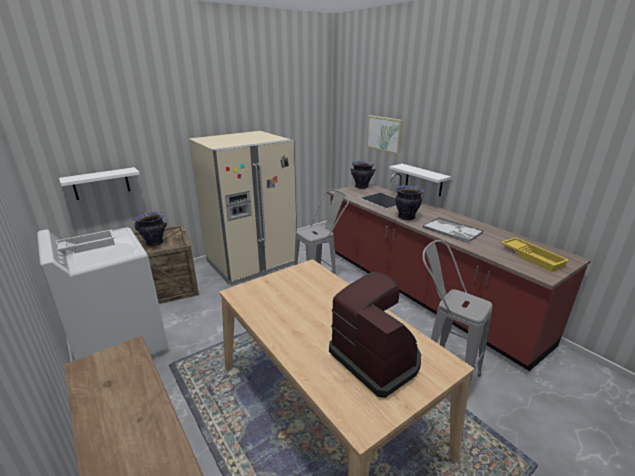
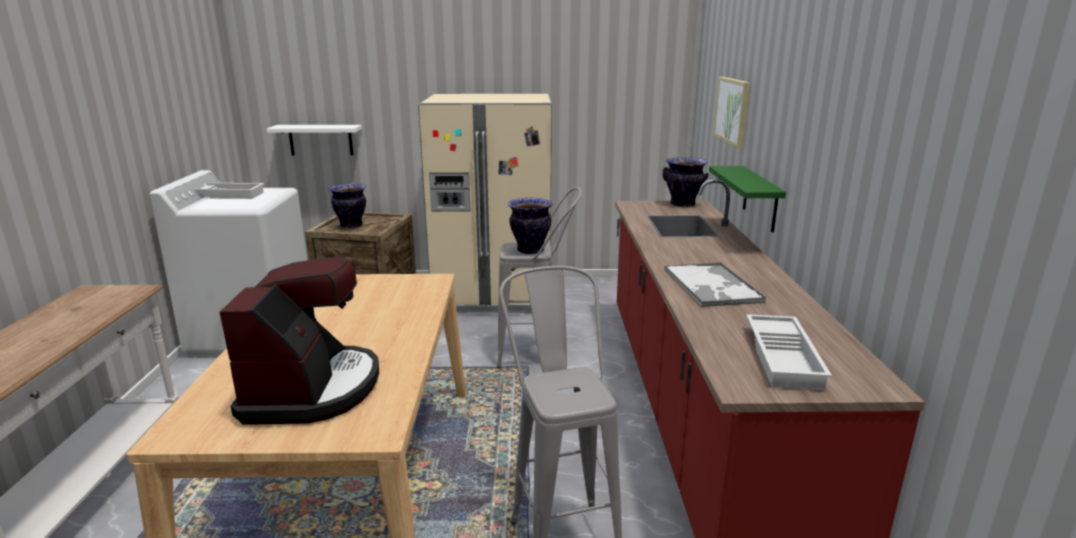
camera: 35 degrees right, 5 degrees down
(406, 217) = (666, 253): vase -> vase (530, 250)
(423, 180) = (760, 199): white shelf -> green shelf
(532, 257) = (785, 358): yellow tray -> white tray

